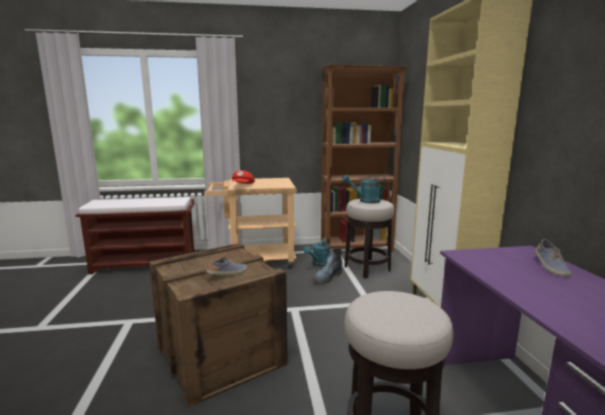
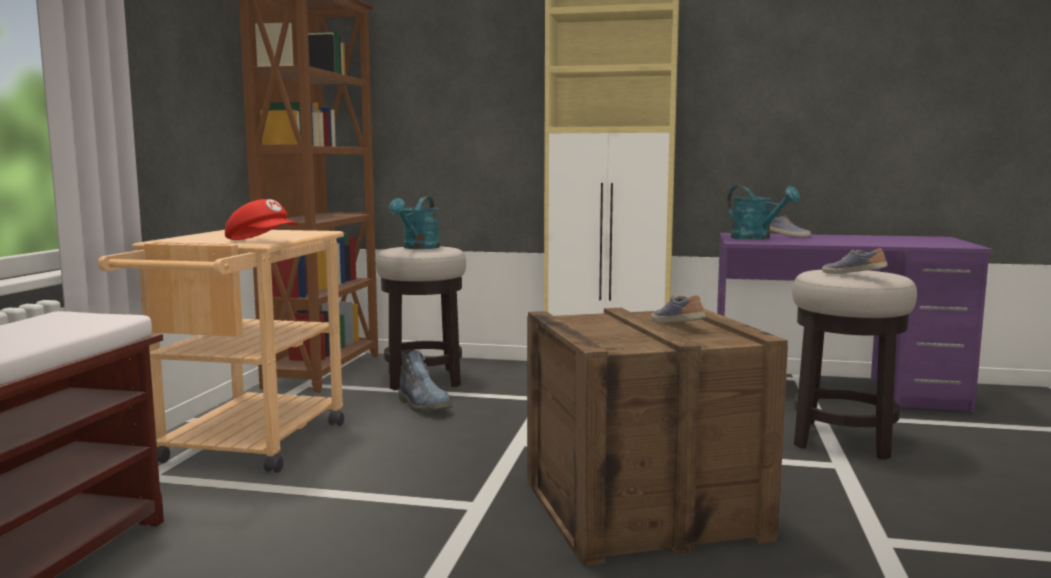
camera: 70 degrees left, 5 degrees down
(319, 264) = (357, 403): turquoise watering can -> turquoise watering can (756, 238)
(375, 307) = (854, 275): none -> shoe

